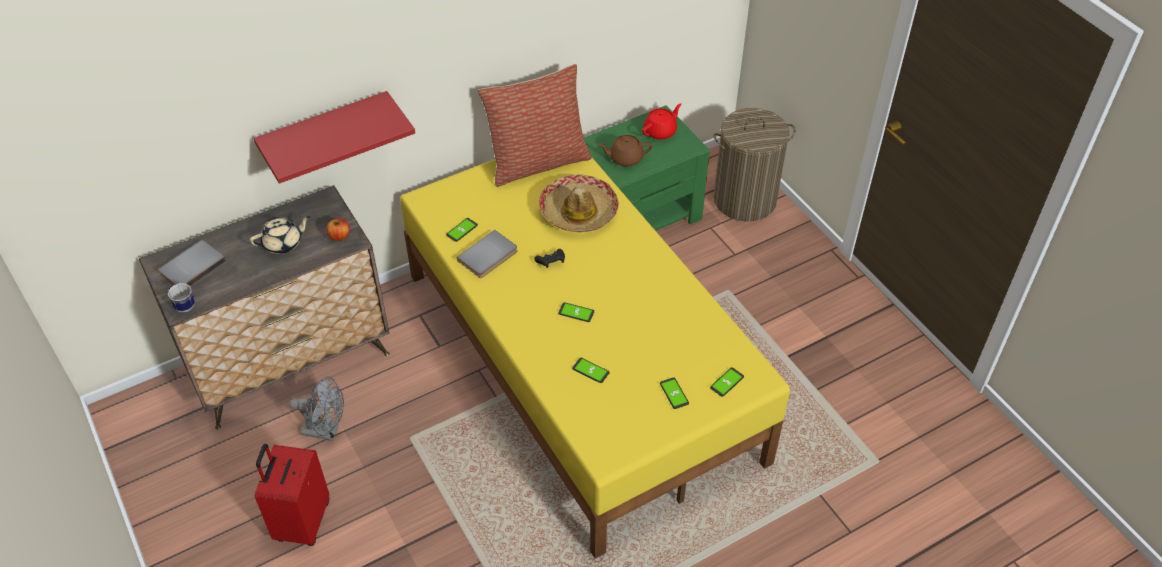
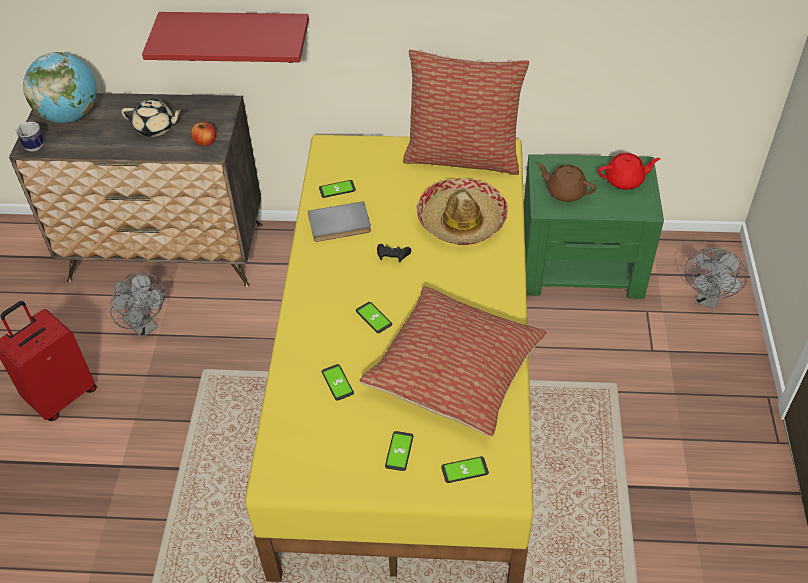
camera: 35 degrees right, 0 degrees up
(191, 266) = (70, 115): grey book -> globe
(665, 321) = (454, 372): none -> pillow
(745, 199) = (707, 299): laundry basket -> grey fan

